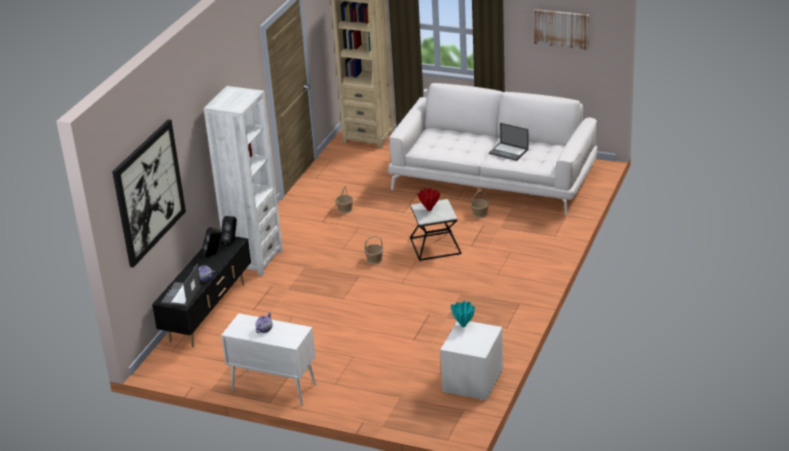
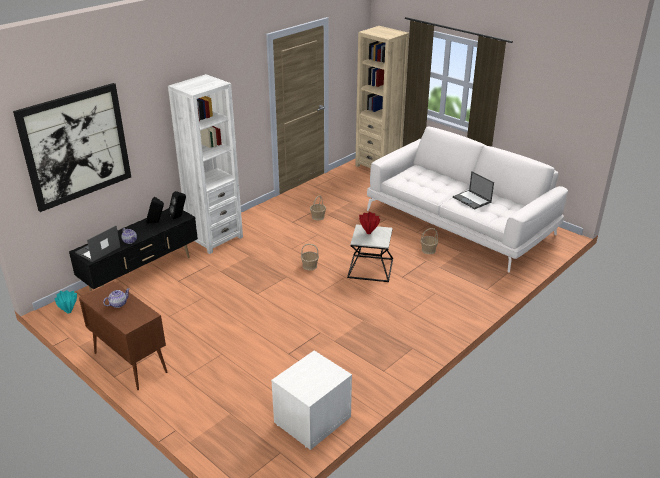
camera: 20 degrees right, 0 degrees up
(273, 388) = (129, 362): white cabinet -> brown cabinet
(463, 325) = (314, 359): turquoise vase -> turquoise vase (69, 312)
(561, 28) = (554, 95): picture -> none

